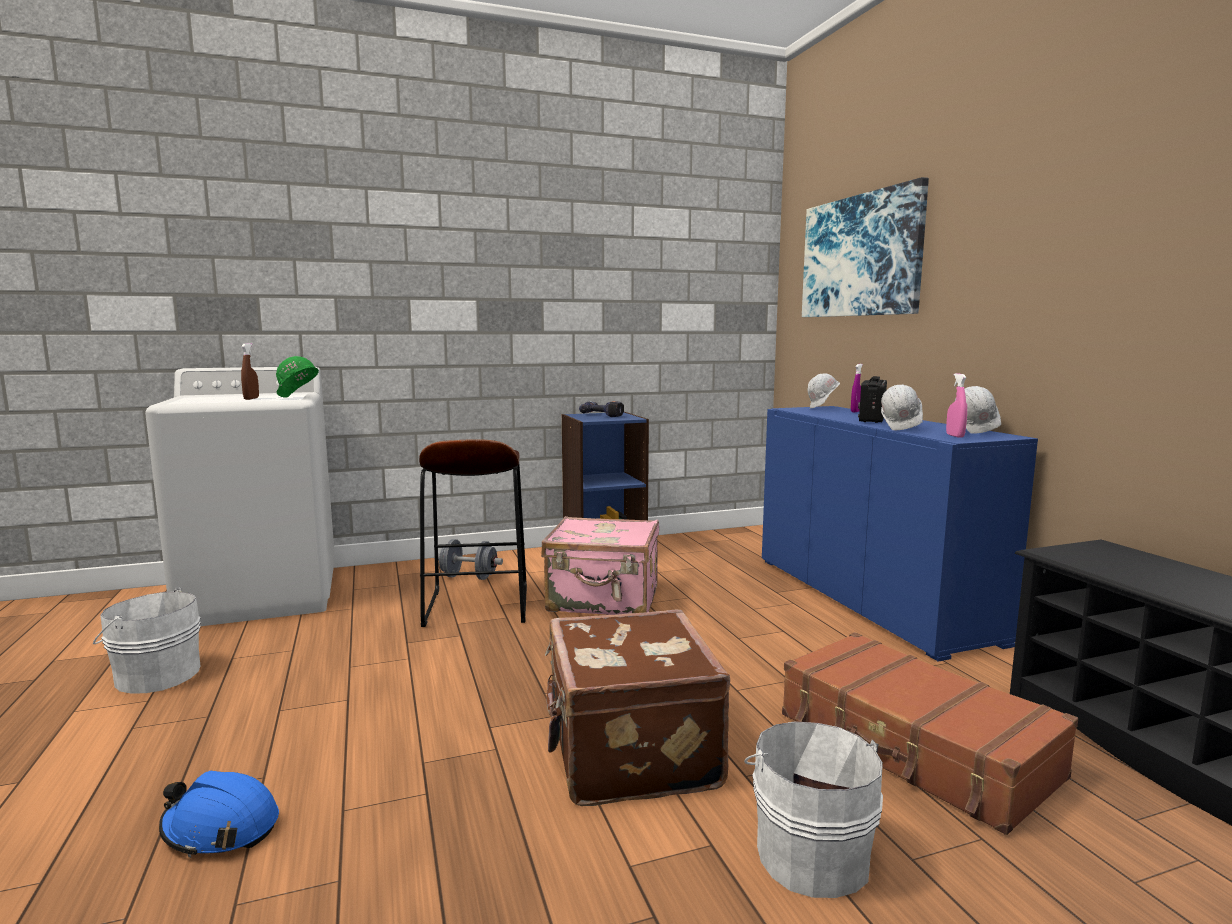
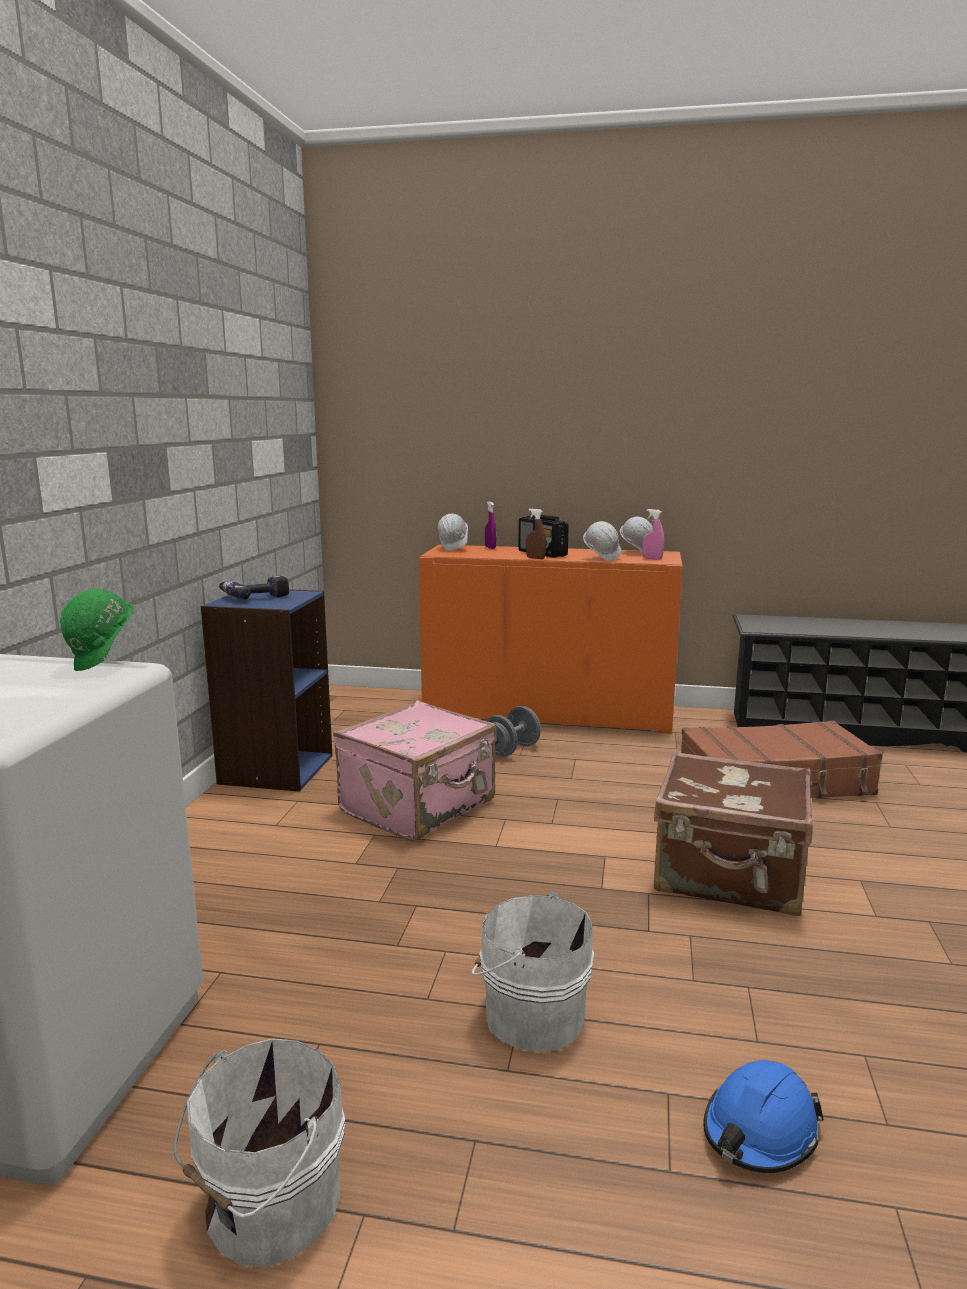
camera: 60 degrees left, 5 degrees up
(251, 398) = (42, 689): brown spray bottle -> brown spray bottle (535, 558)
(469, 577) = (232, 864): grey dumbbell -> grey dumbbell (511, 750)
(477, 606) = (341, 878): brown stool -> none
(810, 852) = (877, 852): white bucket -> white bucket (531, 1014)
(860, 256) = (459, 394): picture -> none
(868, 598) = (548, 713): blue cabinet -> orange cabinet

